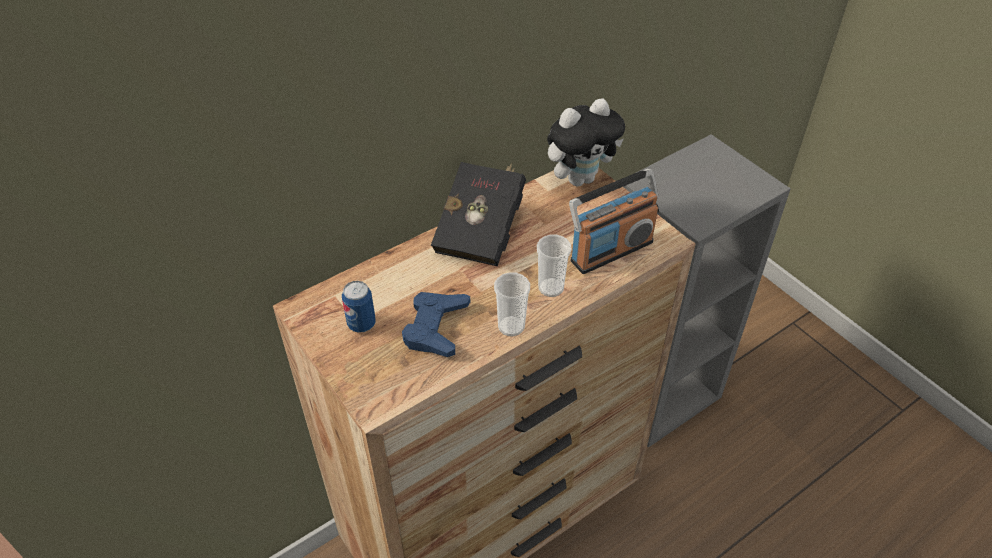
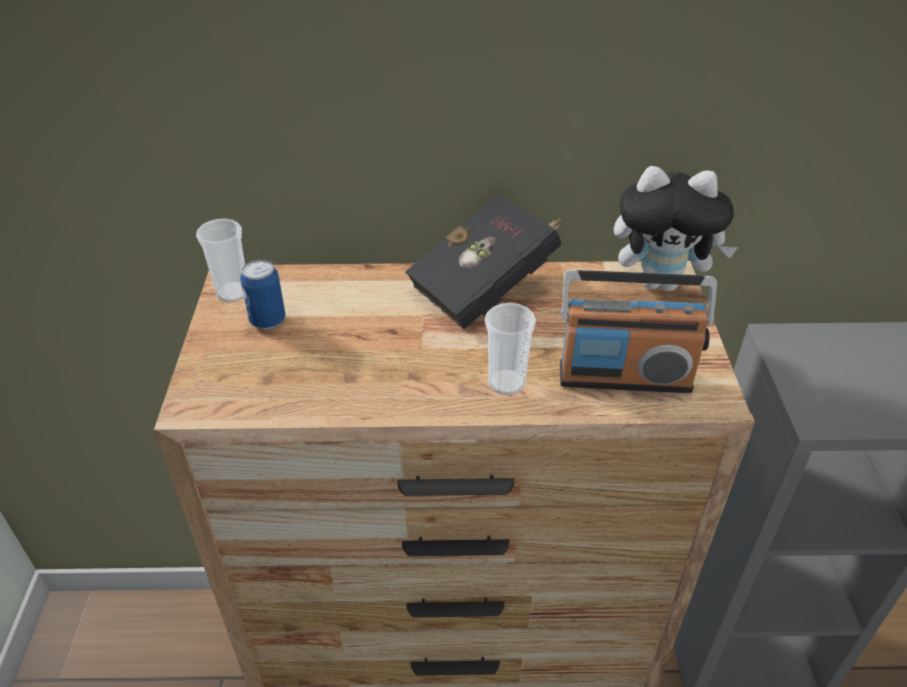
camera: 35 degrees right, 5 degrees down
(435, 327) = (335, 361): blue game controller -> none
(511, 326) = (416, 401): cup -> cup (233, 292)

